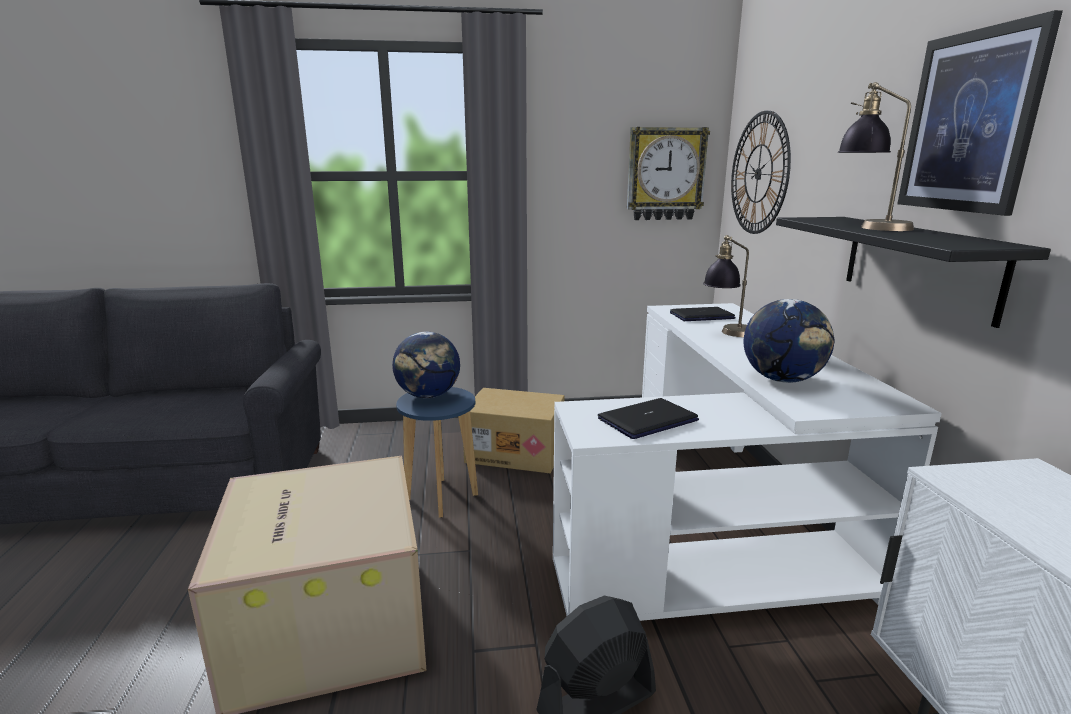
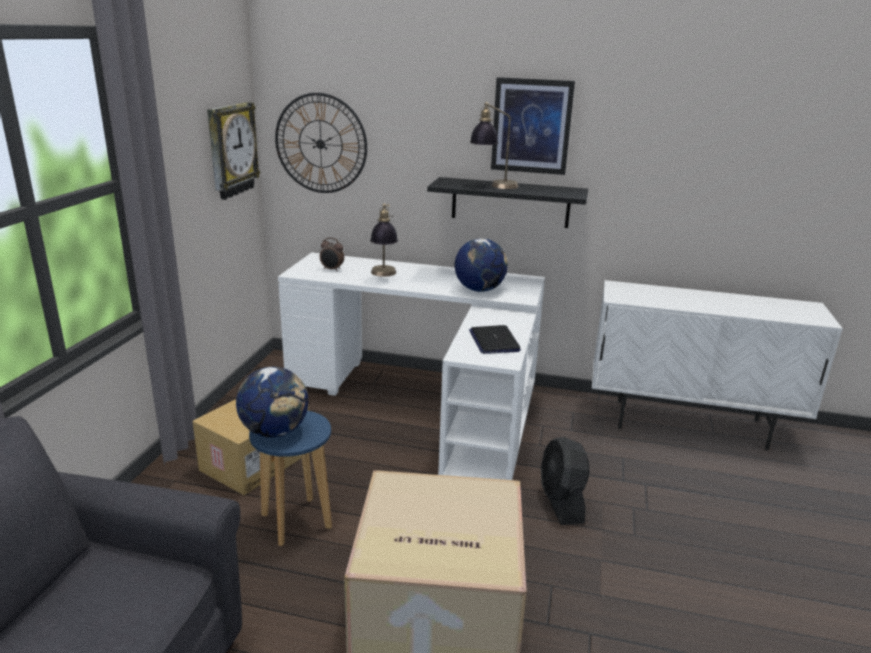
camera: 70 degrees left, 5 degrees up
(701, 316) = (332, 269): laptop -> alarm clock

